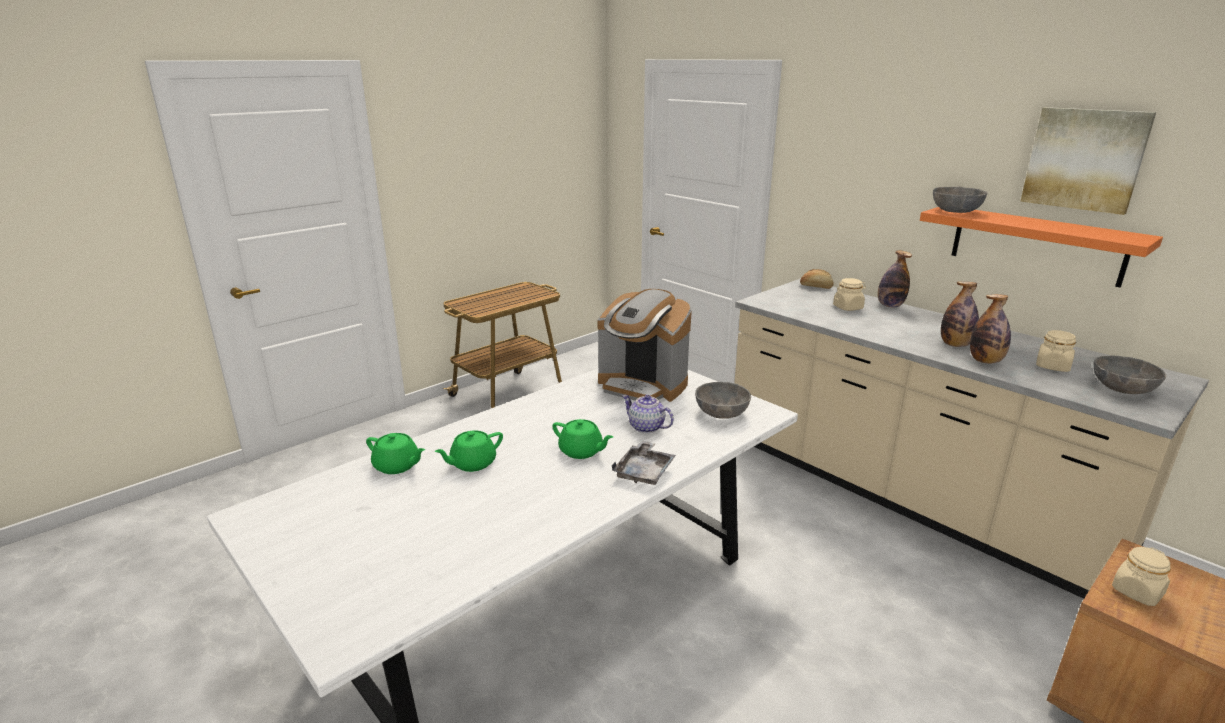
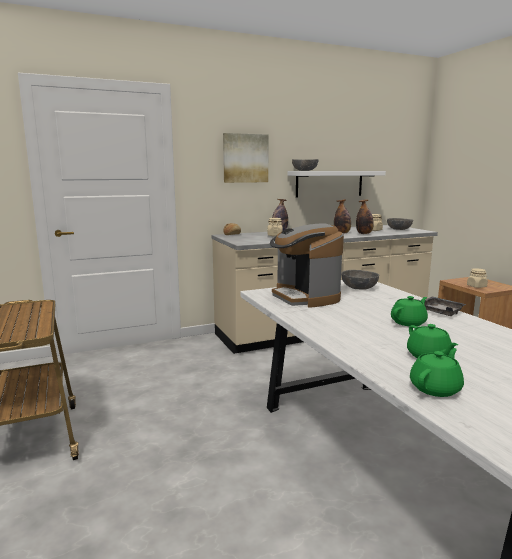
camera: 70 degrees left, 10 degrees down
(643, 385) = (305, 297): coffee machine -> coffee machine turned 105 degrees clockwise
(646, 427) = (374, 304): teapot -> none
(1036, 245) = (329, 183): orange shelf -> white shelf
(1085, 159) = (340, 141): picture -> picture (245, 158)

